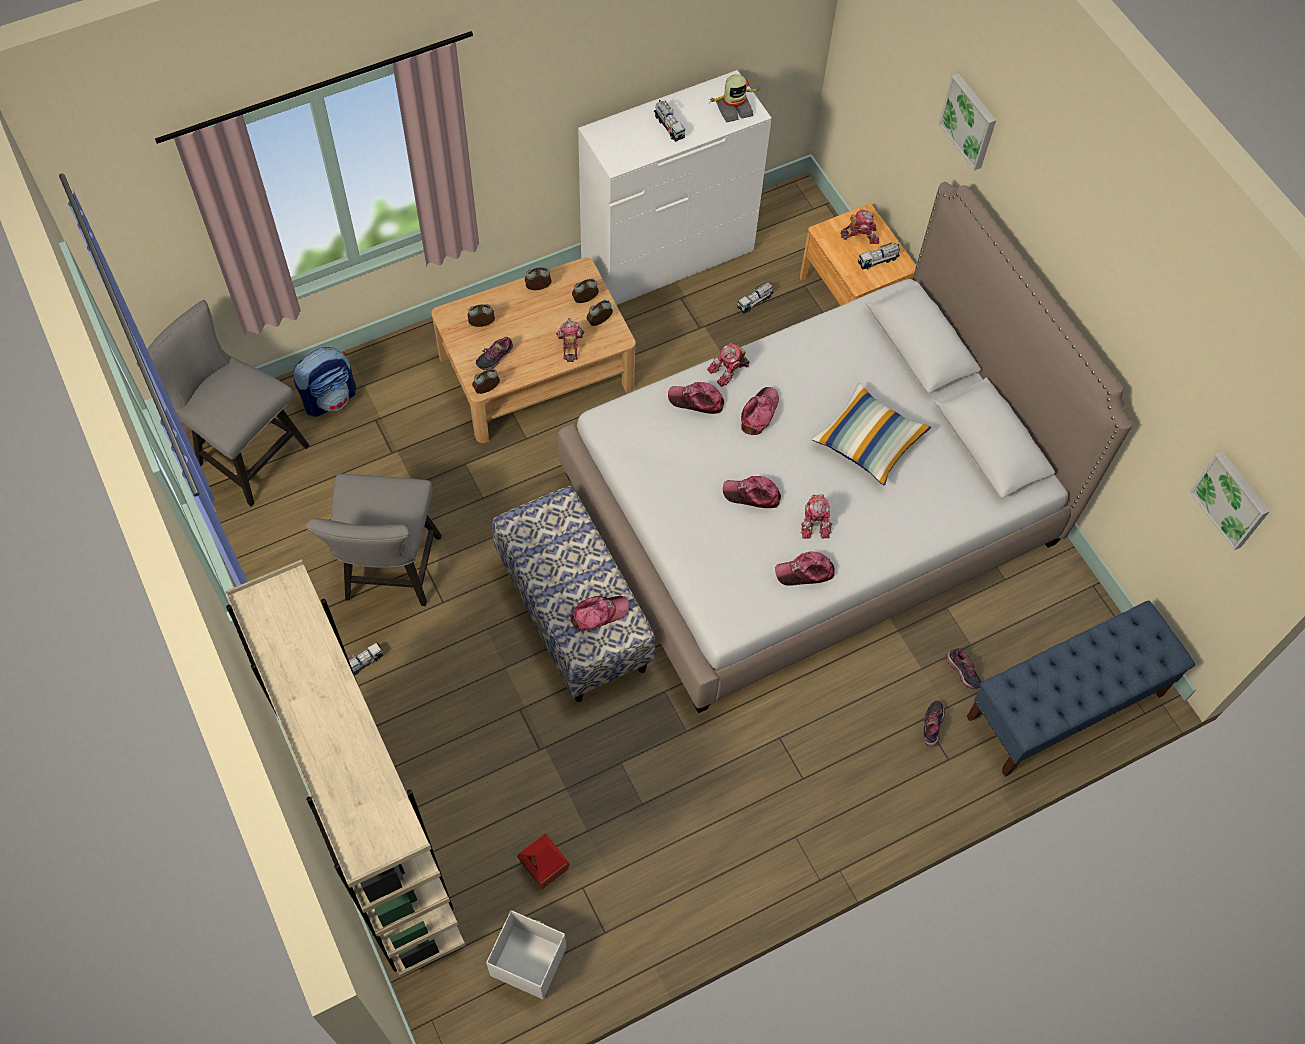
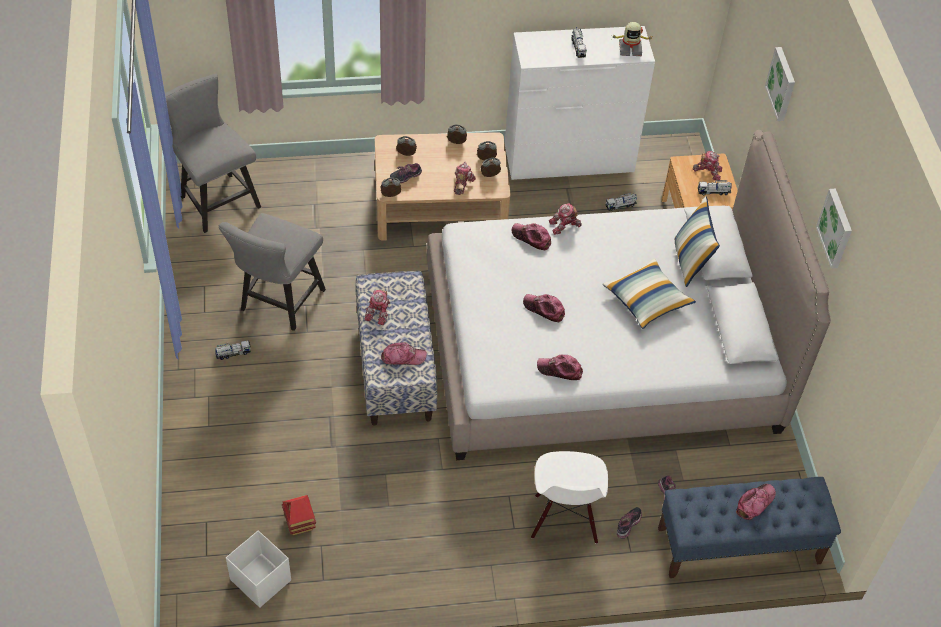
camera: 20 degrees right, 10 degrees down
(330, 398) = (288, 182): backpack -> none
(381, 843) = (194, 470): beige bookcase -> none
(759, 413) = (573, 259): cap -> cap (755, 503)
(815, 521) = (583, 340): toy robot -> toy robot (379, 312)
(856, 745) = (564, 519): none -> white chair
(898, 371) = (690, 262): none -> pillow
(1232, 499) = (876, 383): picture -> picture (836, 228)

